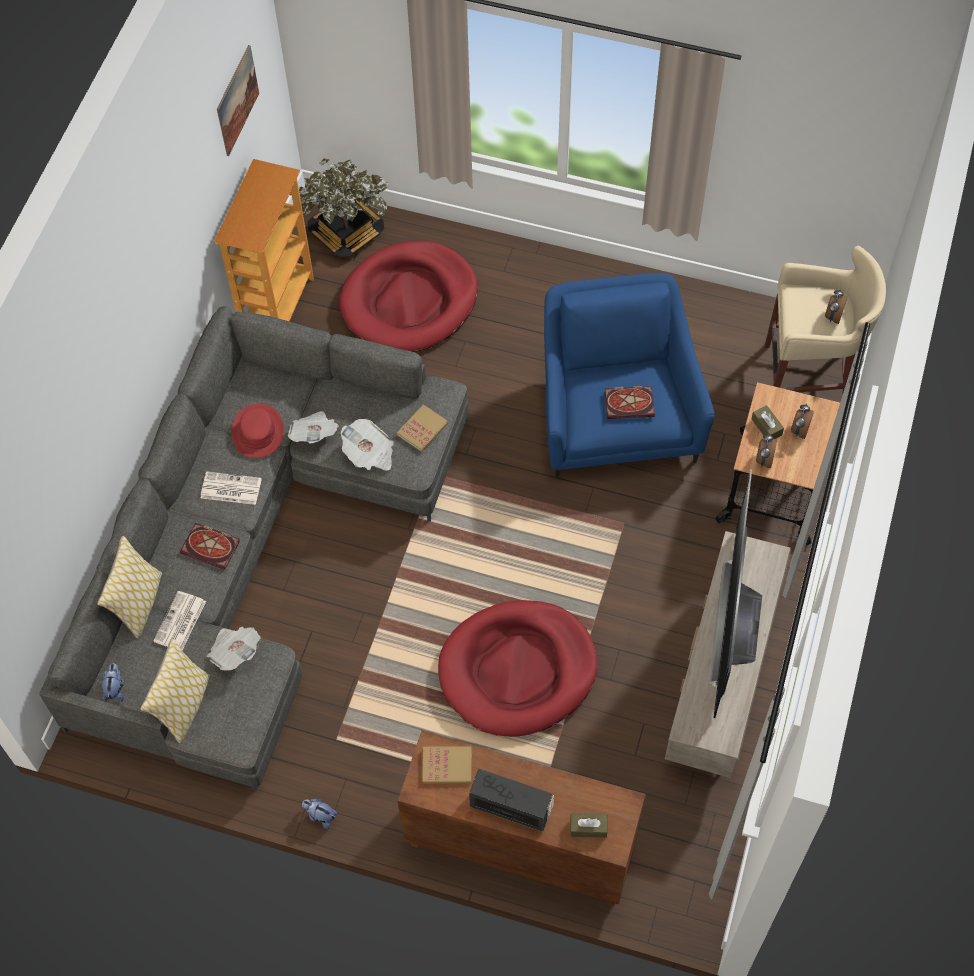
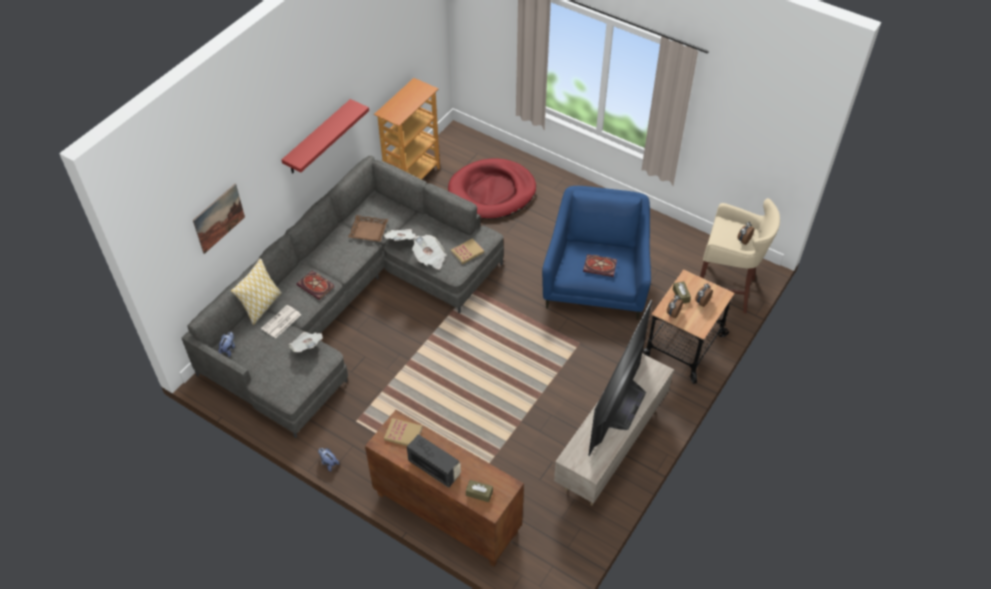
camera: 15 degrees right, 10 degrees down
(153, 317) = (318, 138): none -> red shelf
(184, 706) = (264, 369): pillow -> none
(230, 489) = (340, 258): newspaper -> none
(237, 100) = (408, 34): picture -> picture (219, 218)
(257, 431) = (368, 231): red hat -> brown tray
(346, 232) = (468, 148): potted plant -> none
(518, 670) = (482, 410): red dog bed -> none

